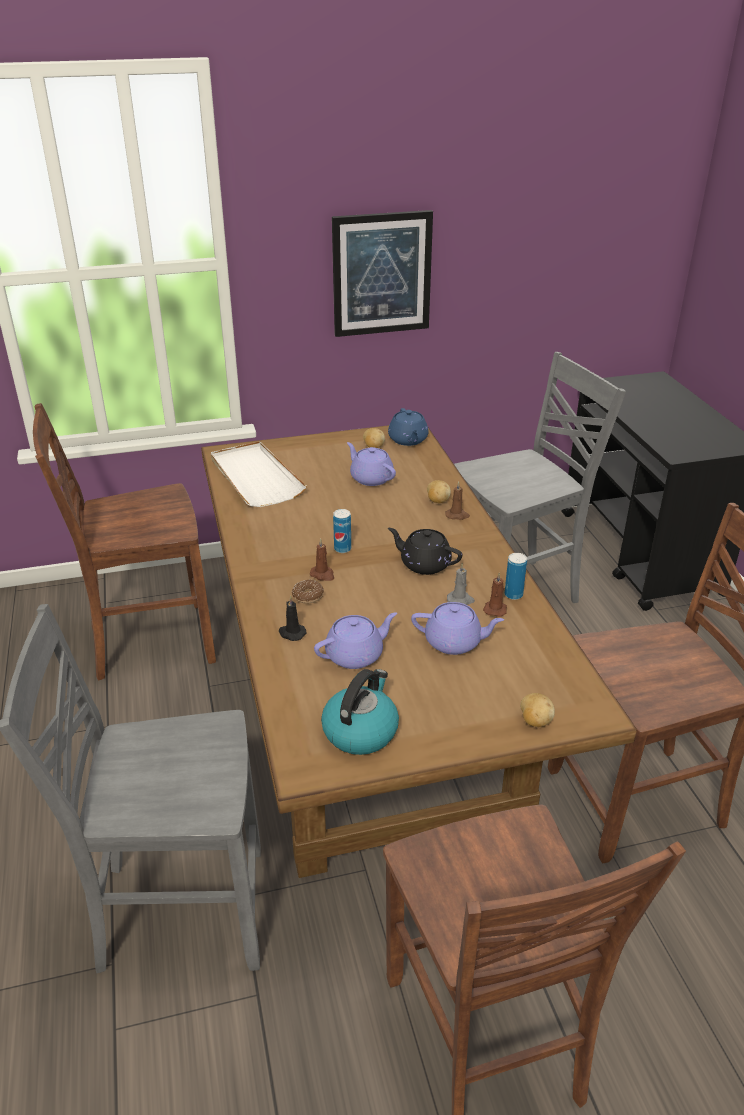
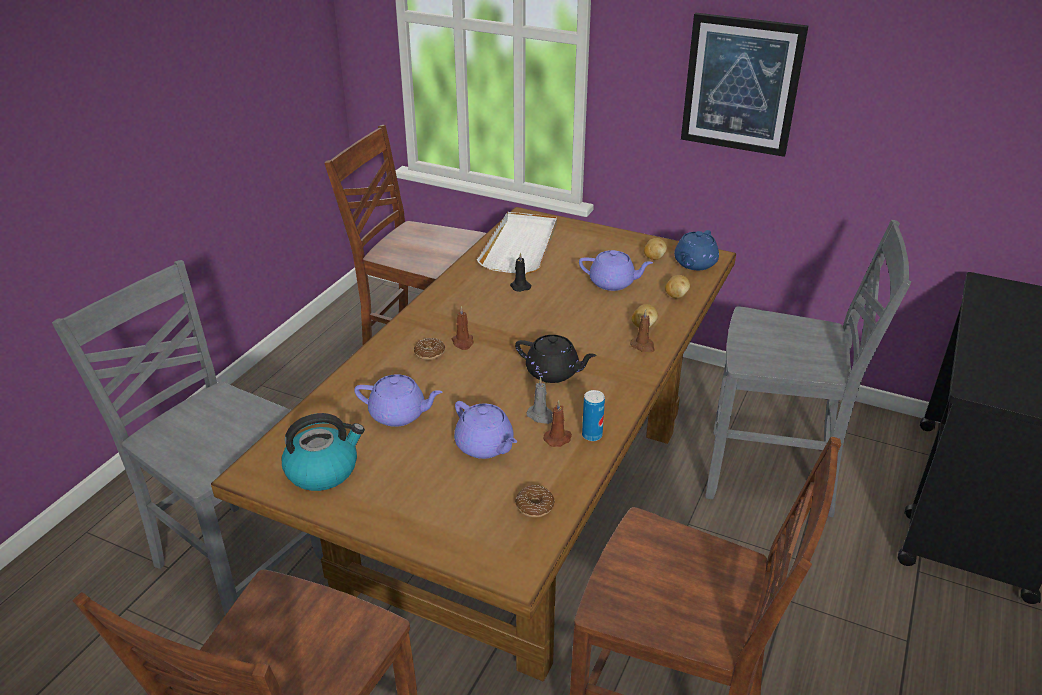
camera: 40 degrees right, 0 degrees up
(291, 633) = (379, 374): black candle -> black candle (519, 286)
(342, 549) = (506, 330): can -> none
(371, 478) = (613, 283): purple teapot -> purple teapot turned 105 degrees clockwise
(424, 564) = (553, 372): black teapot -> black teapot turned 135 degrees clockwise
(535, 721) = (455, 543): potato -> potato (676, 296)
(547, 663) = (534, 506): none -> donut

